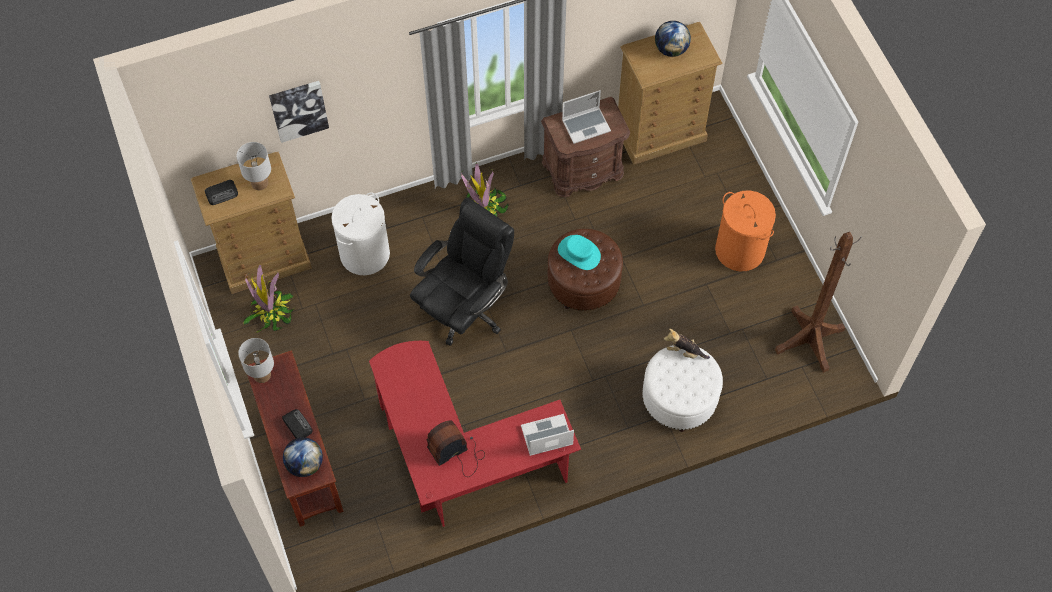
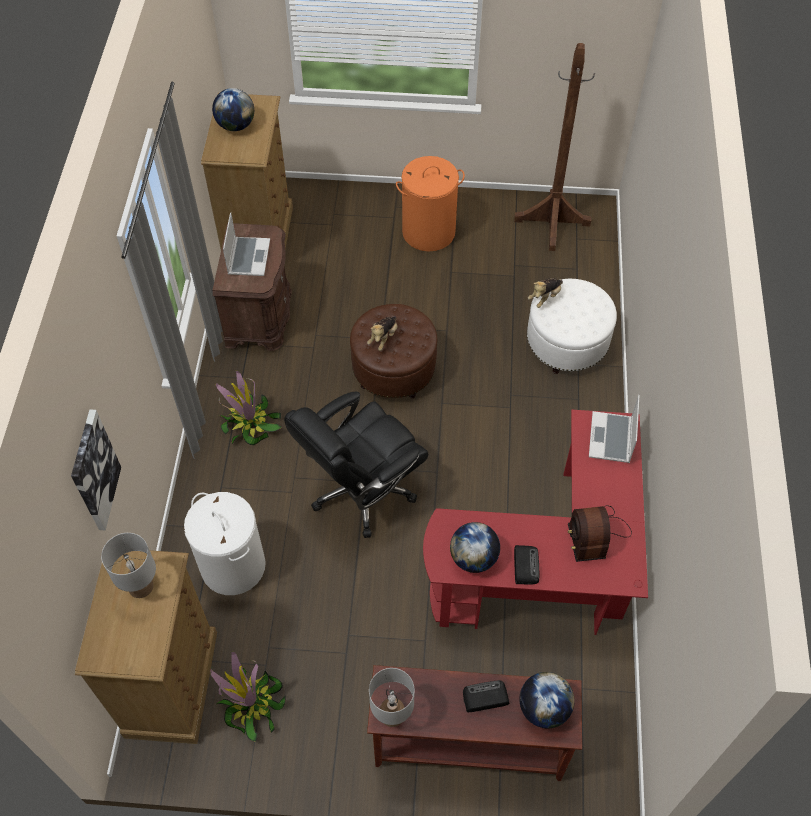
camera: 65 degrees left, 5 degrees down
(222, 193) = (127, 639): radio -> radio (525, 565)
(399, 380) = (473, 558): none -> globe
(465, 308) = (362, 490): black office chair -> black office chair turned 105 degrees counterclockwise
(579, 253) = (383, 338): turquoise hat -> plush toy

